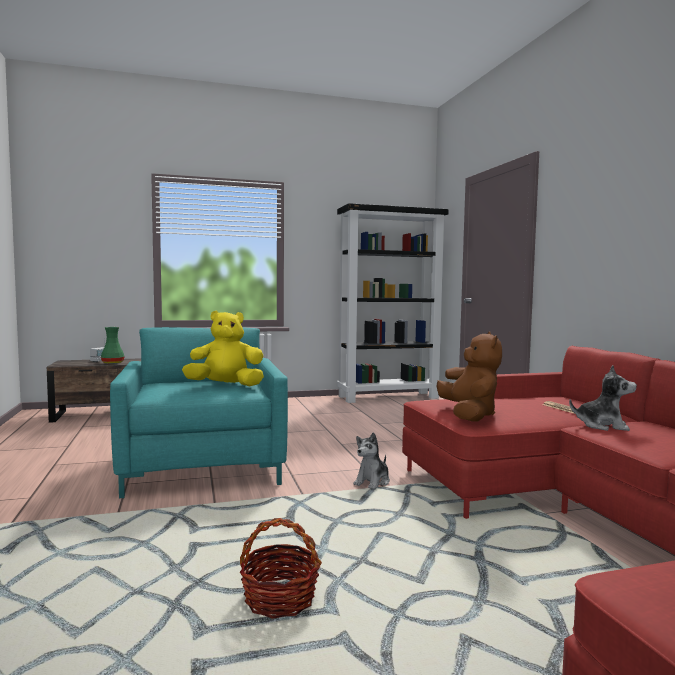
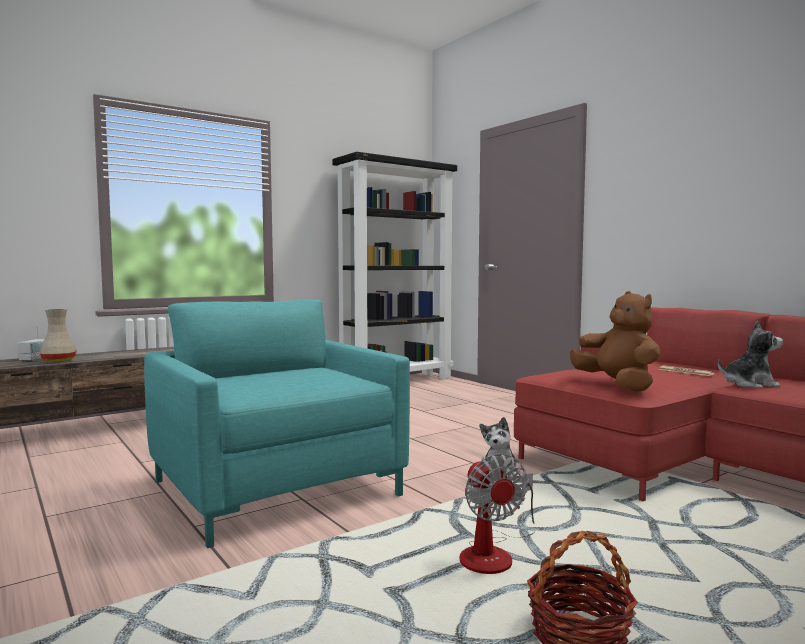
camera: 20 degrees left, 0 degrees up
(113, 363) = (59, 360): green vase -> beige vase
(226, 386) = (316, 375): yellow plush toy -> none
(294, 535) = (494, 554): none -> fan

